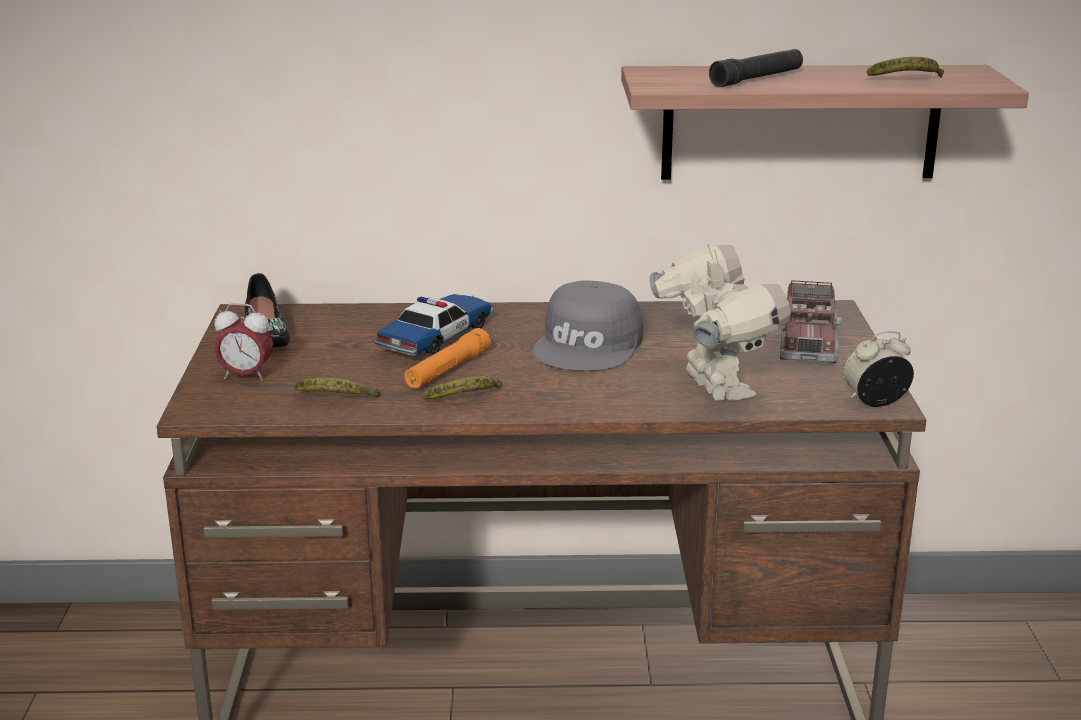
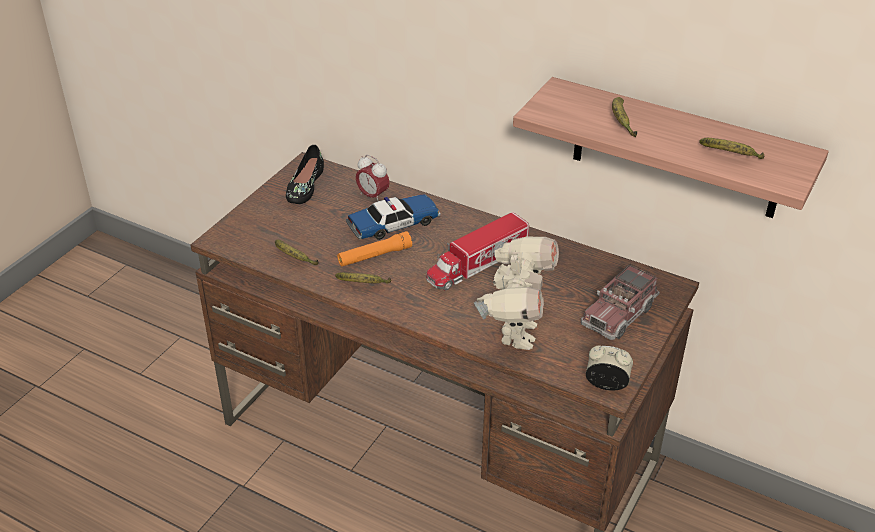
camera: 30 degrees right, 15 degrees up
(246, 376) = (264, 221): alarm clock -> alarm clock (372, 196)
(590, 345) = (477, 264): grey cap -> toy truck
(757, 79) = (621, 121): black flashlight -> banana

